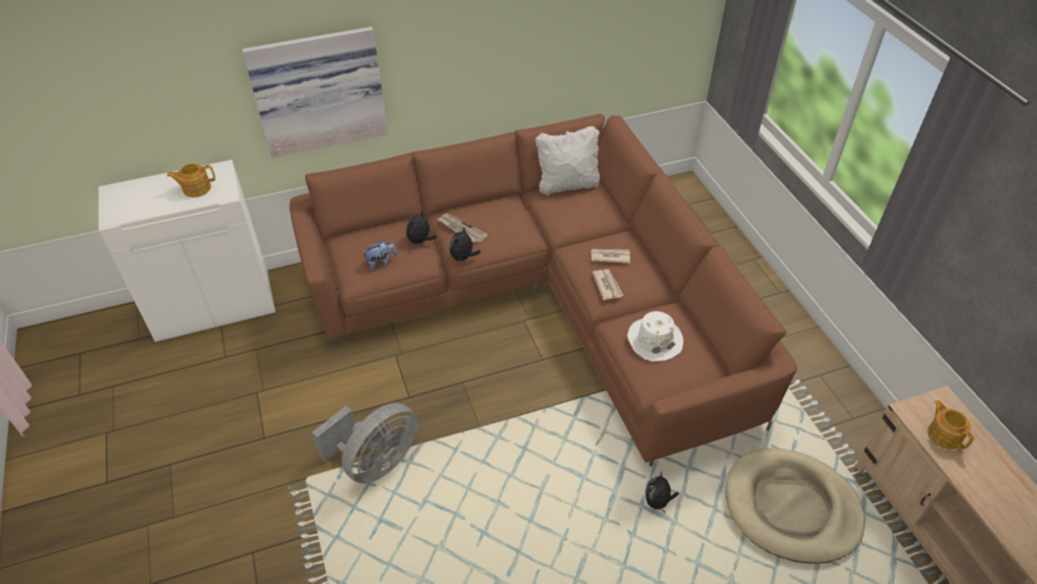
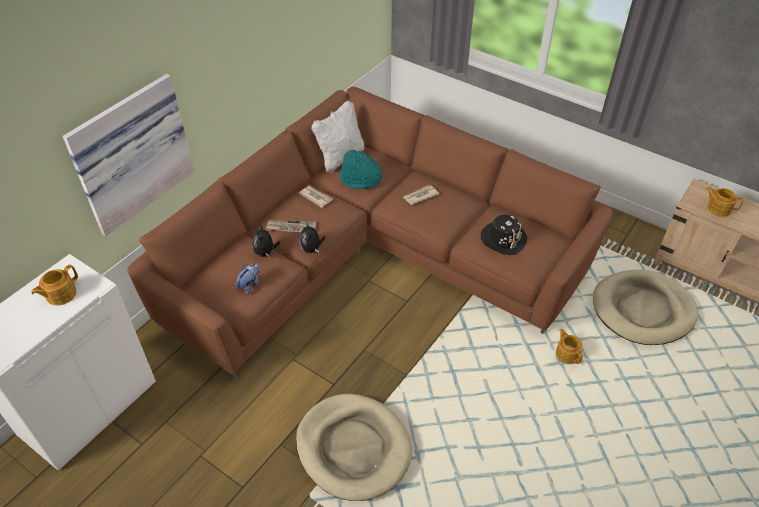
camera: 35 degrees left, 0 degrees up
(376, 462) = (353, 448): grey fan -> beige dog bed
(566, 213) = (360, 179): none -> turquoise hat
(607, 285) = (437, 217): newspaper -> newspaper (316, 197)
(654, 340) = (503, 239): white hat -> black hat
(658, 501) = (567, 354): plush toy -> teapot

